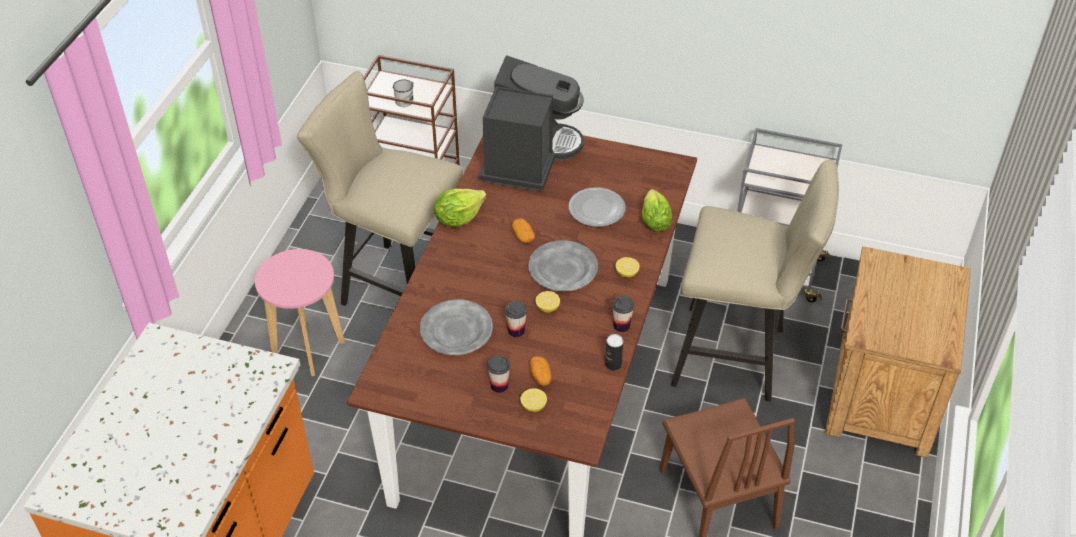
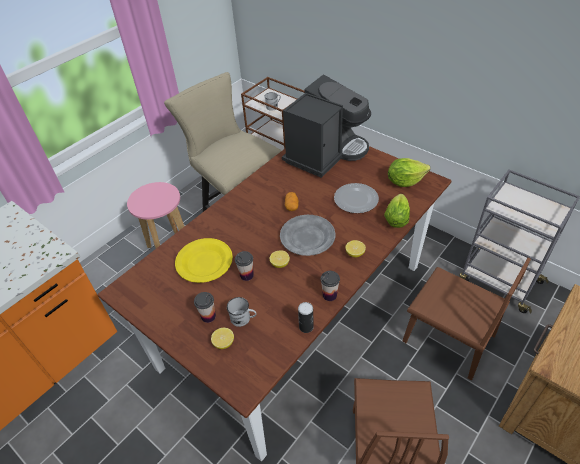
camera: 25 degrees right, 0 degrees up
(456, 331) = (204, 263): grey plate -> yellow plate
(458, 218) = (254, 183): lettuce -> lettuce (404, 181)
(540, 376) = (243, 319): potato -> white mug
(738, 357) = (448, 338): beige stool -> brown chair

